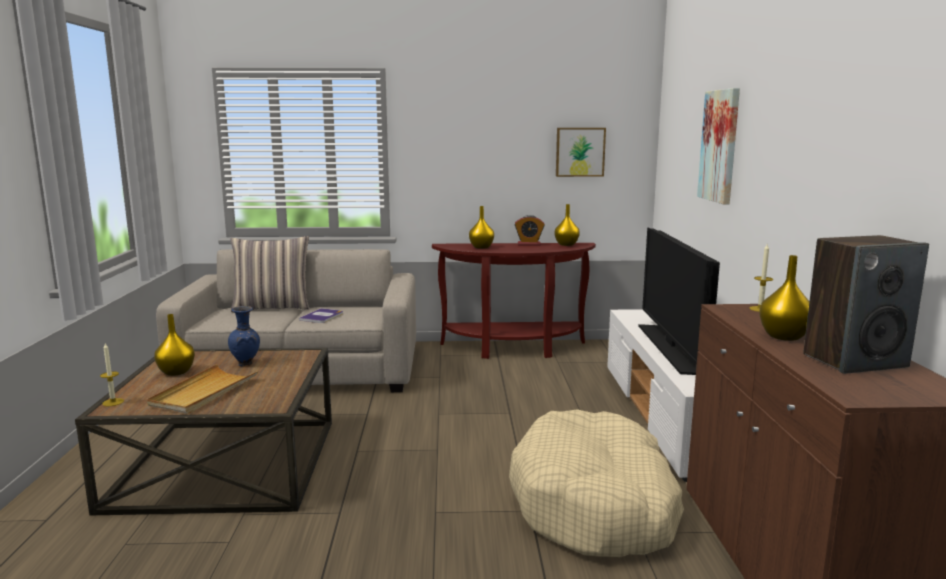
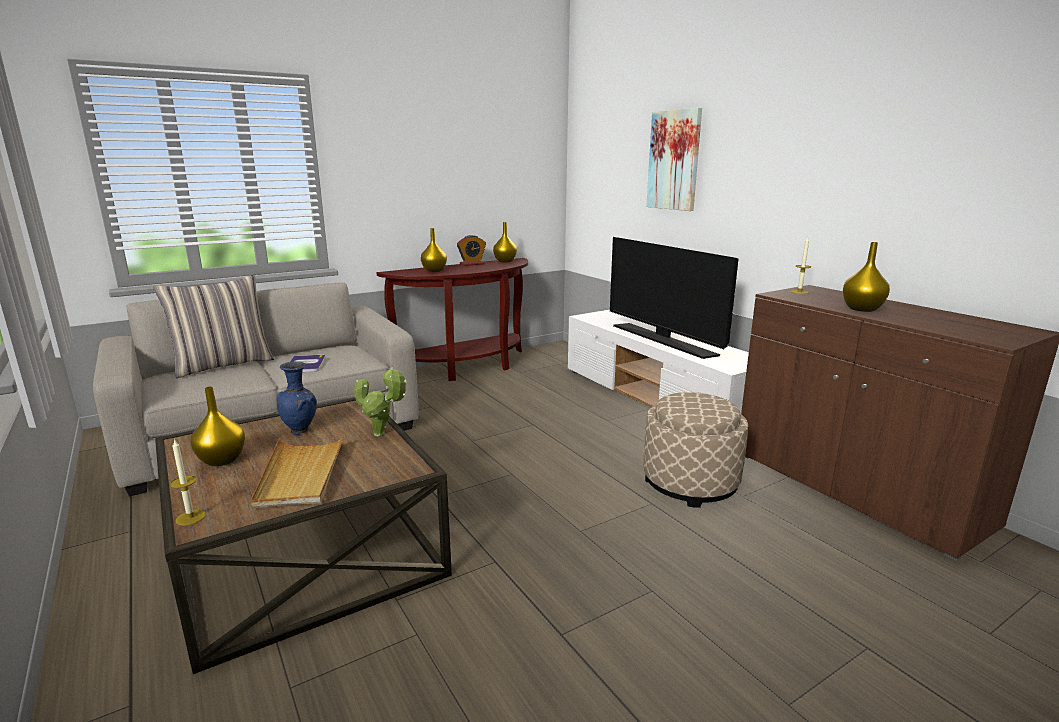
camera: 30 degrees left, 5 degrees up
(292, 378) = (382, 434): none -> potted plant
(580, 152) = (506, 171): picture -> none
(595, 504) = (690, 483): beige dog bed -> beige ottoman
(854, 361) = (937, 318): speaker -> none

